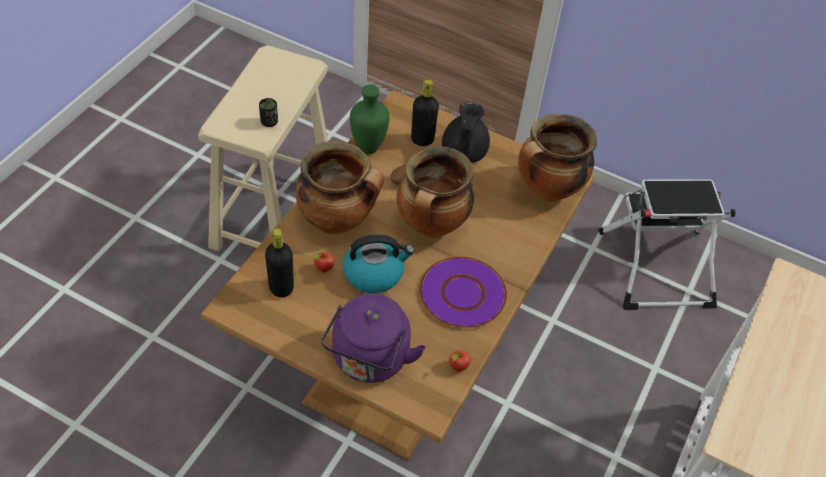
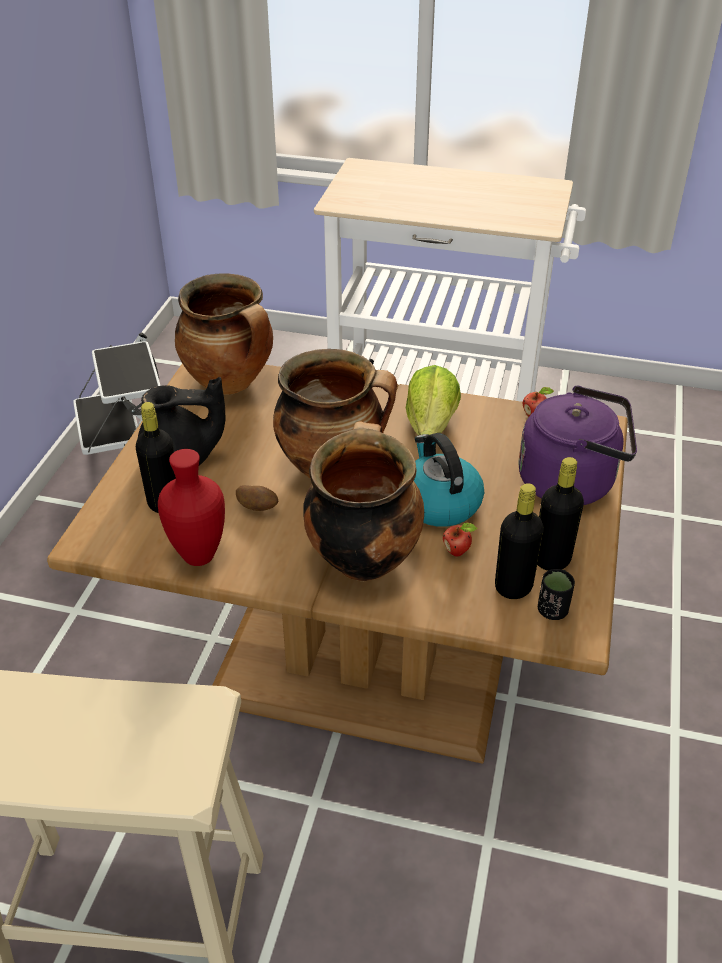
camera: 100 degrees left, 10 degrees down
(269, 122) = (157, 708): black cup -> black cup (552, 611)
(296, 317) = (552, 560): none -> black bottle
(367, 149) = (201, 557): green vase -> red vase
(463, 294) = (431, 426): purple plate -> lettuce

